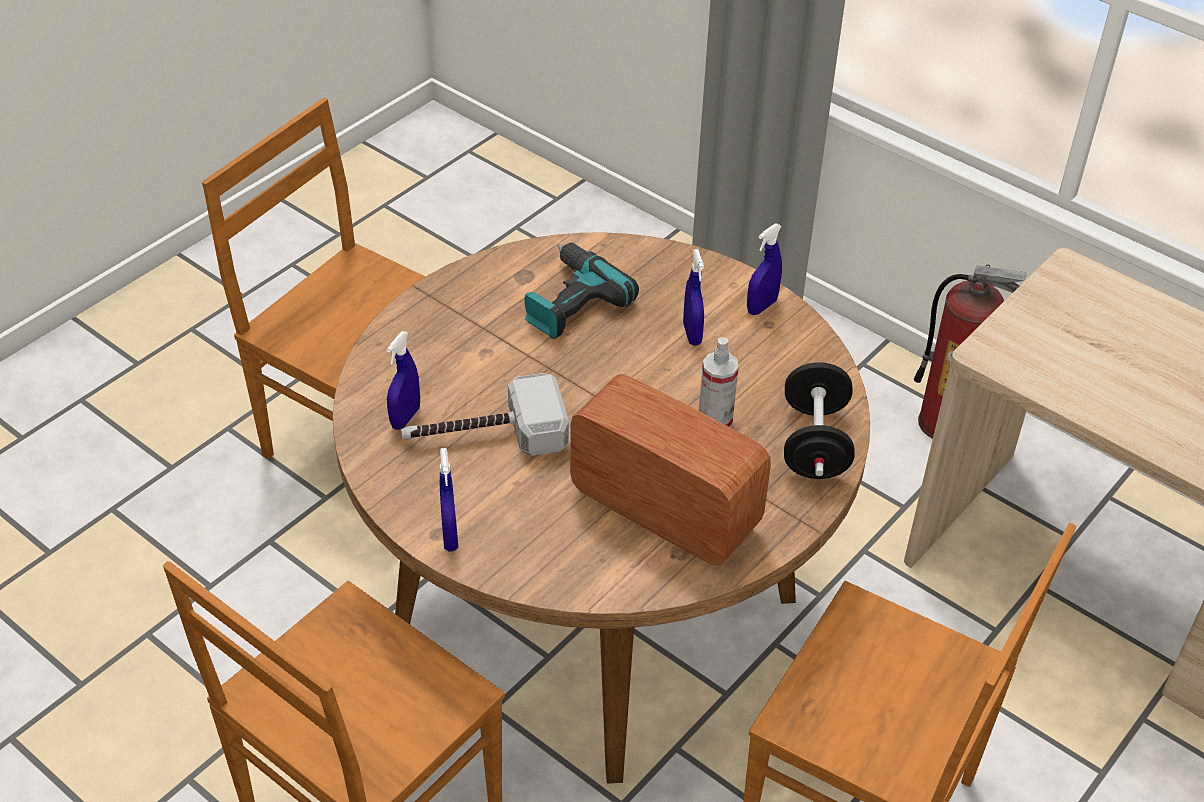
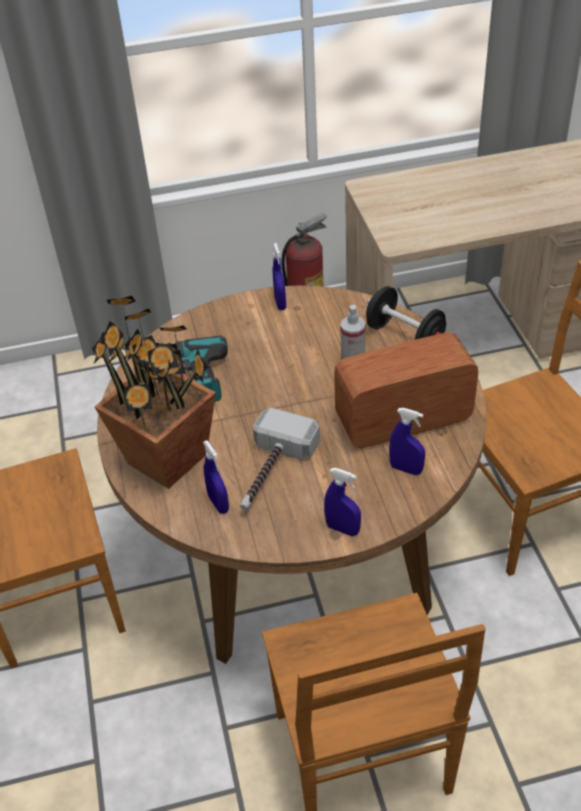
camera: 50 degrees left, 0 degrees up
(435, 347) = (169, 459): none -> potted plant
(692, 334) = (274, 341): blue spray bottle -> blue spray bottle (406, 469)

